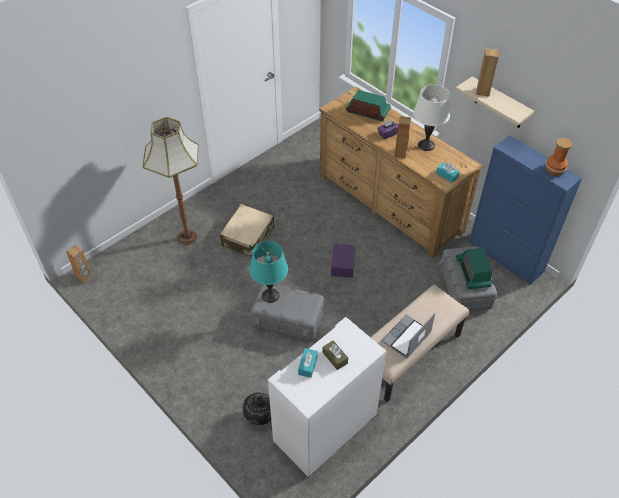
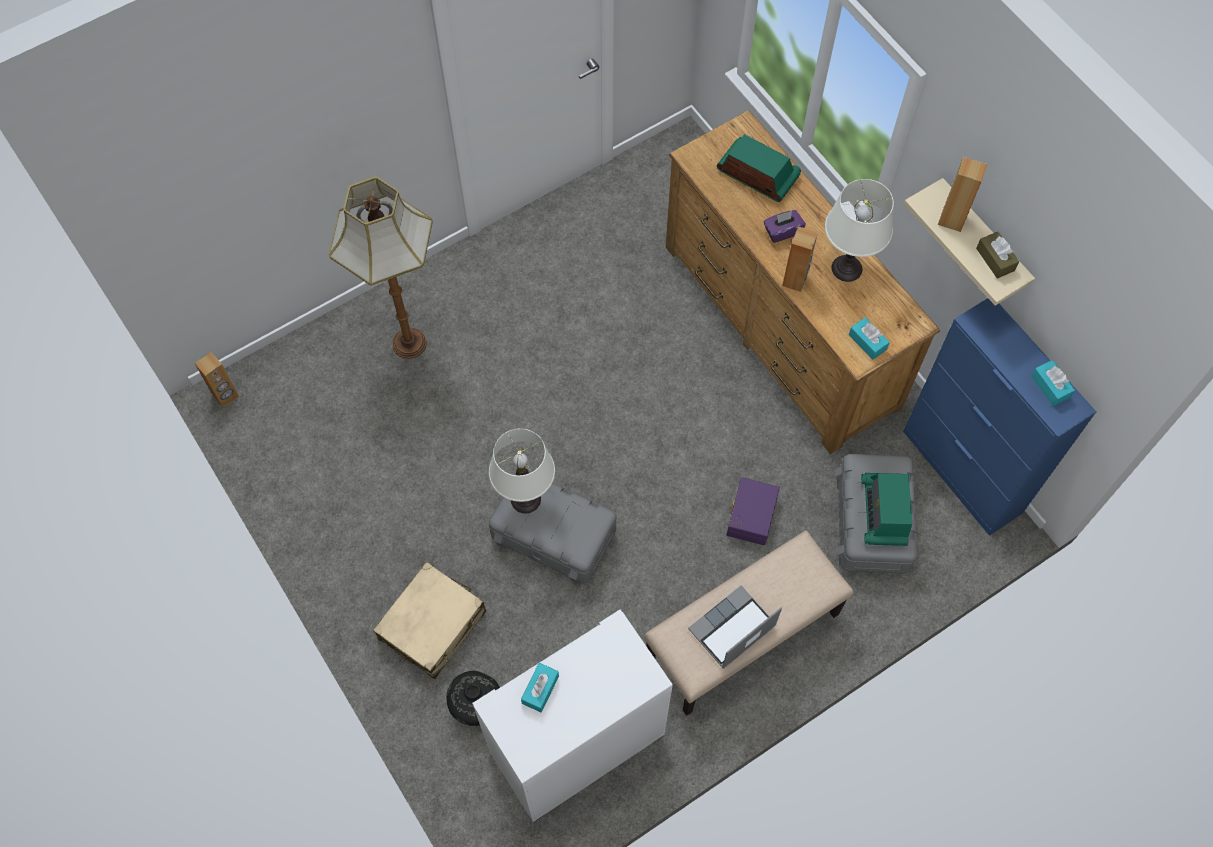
camera: 10 degrees right, 15 degrees up
(248, 236) = (514, 358): beige suitcase -> beige suitcase (433, 625)
(270, 295) = (525, 499): turquoise table lamp -> white table lamp
(335, 358) = (586, 683): brown tissue box -> brown tissue box (995, 259)
(341, 265) = (666, 442): purple storage box -> purple storage box (750, 515)
(554, 169) = (1050, 387): vase -> turquoise tissue box

